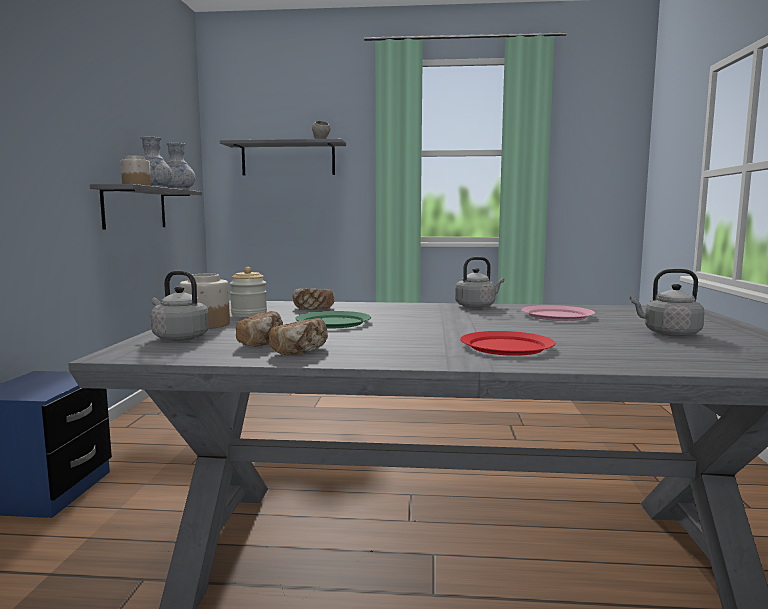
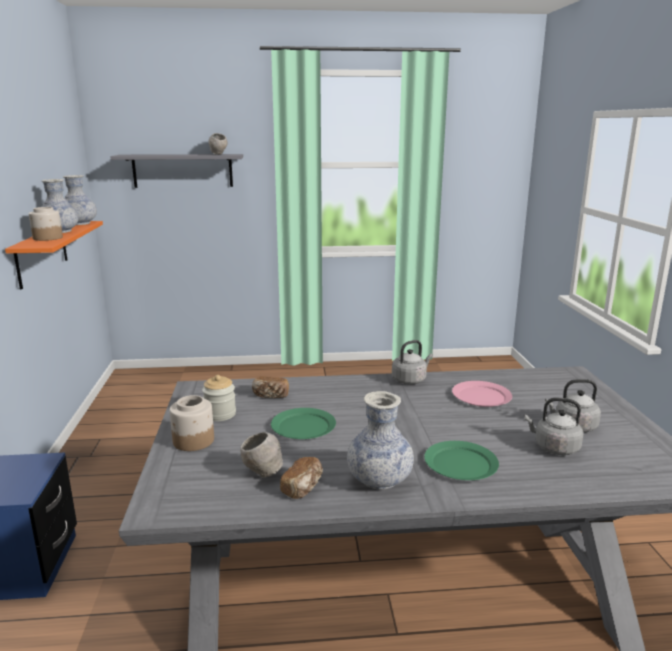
camera: 10 degrees left, 10 degrees up
(135, 208) = (42, 253): grey shelf -> orange shelf
(179, 337) = (185, 471): grey kettle -> grey kettle (554, 447)
(262, 342) = (262, 473): bread -> grey bowl
(397, 350) = (379, 479): none -> vase
(506, 347) = (460, 464): red plate -> green plate

